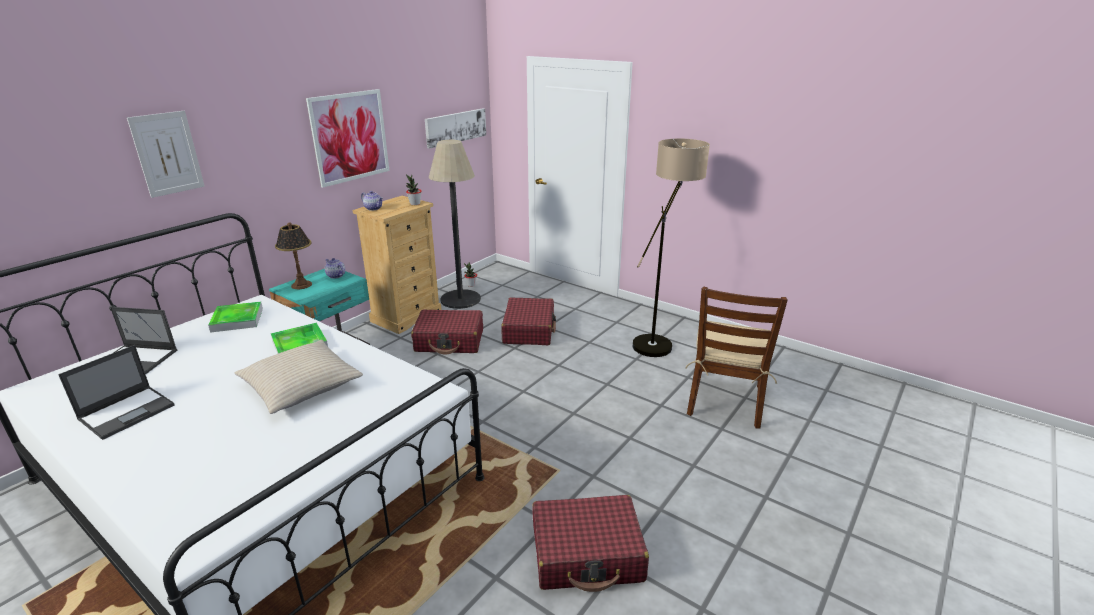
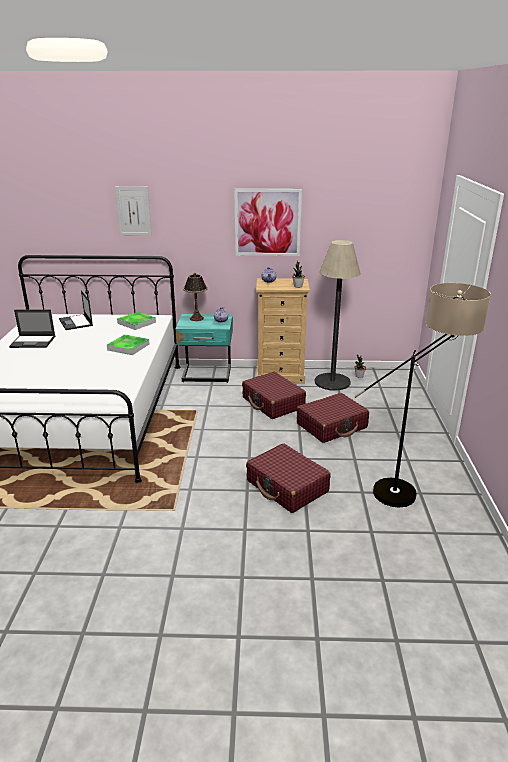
camera: 55 degrees right, 0 degrees up
(301, 386) = (88, 365): beige pillow -> none
(455, 127) = (384, 232): picture -> none
(587, 554) = (101, 556): red suitcase -> red suitcase (287, 486)
(725, 400) = (361, 567): brown chair -> none

